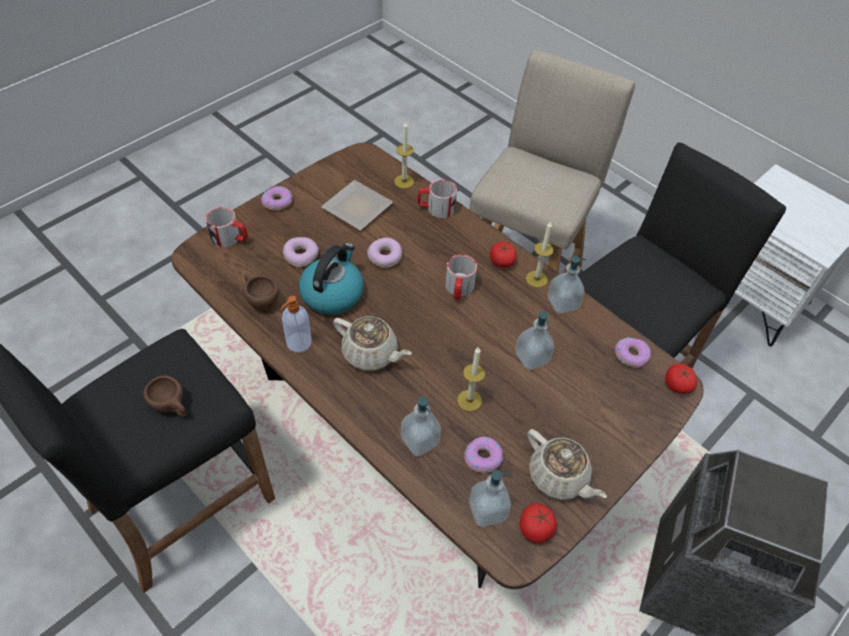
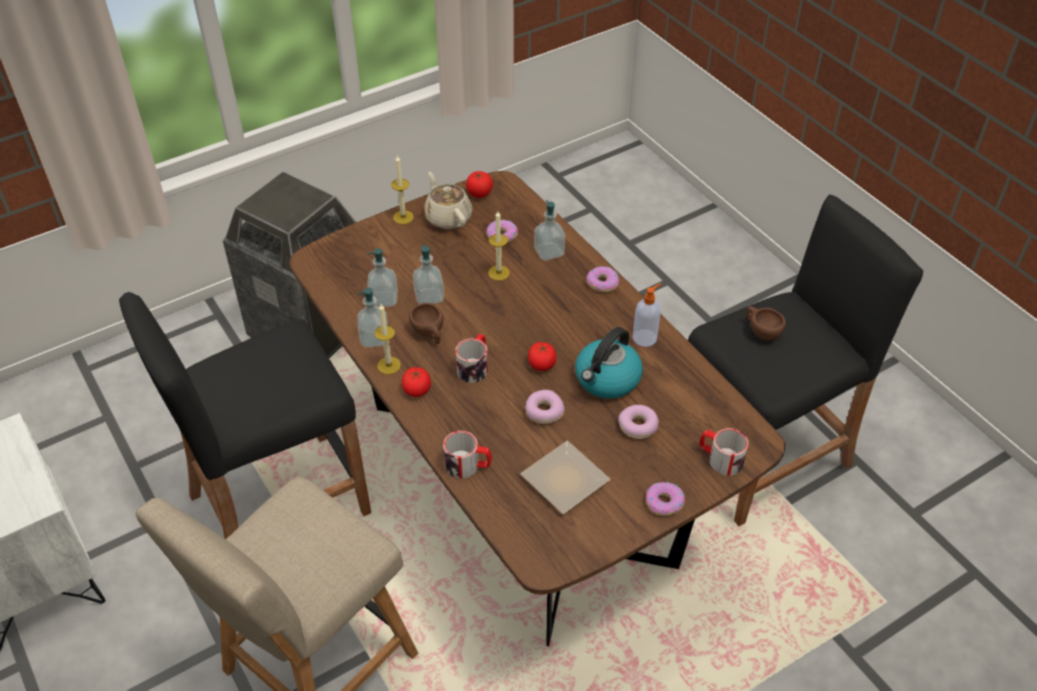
camera: 165 degrees left, 5 degrees down
(260, 299) = (682, 384): brown cup -> brown cup (429, 333)
(371, 354) = (577, 319): beige teapot -> none
(404, 181) = (497, 511): candle -> candle (403, 217)
(487, 511) = (510, 207): soap dispenser -> soap dispenser (384, 299)
(631, 355) = (337, 286): donut -> donut (602, 283)
(677, 385) = (312, 260): tomato -> tomato (542, 363)

